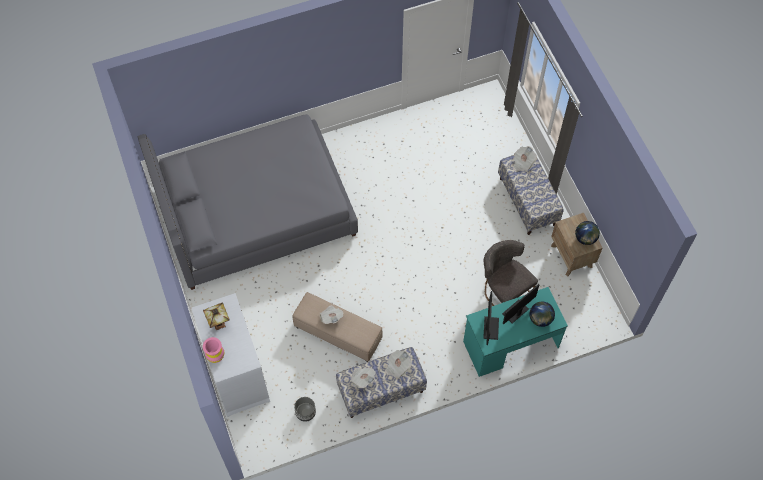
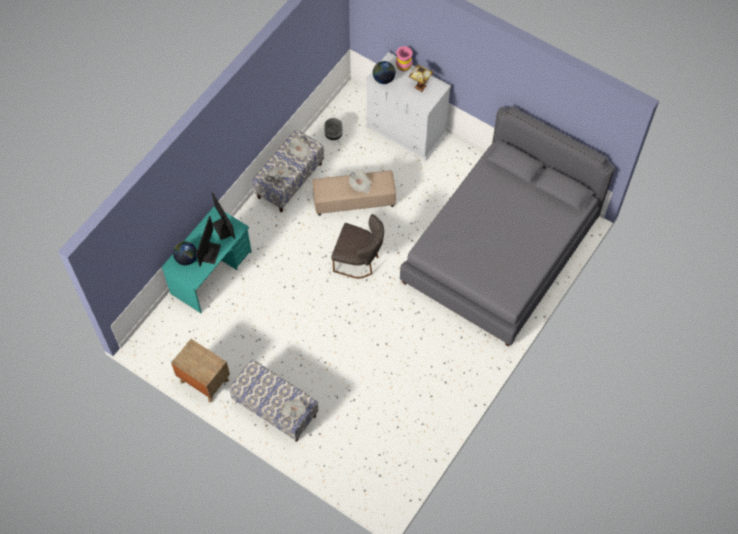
camera: 145 degrees right, 0 degrees up
(503, 290) = (245, 313): grey chair -> grey chair (359, 261)
(585, 238) = (190, 361): globe -> globe (383, 79)

